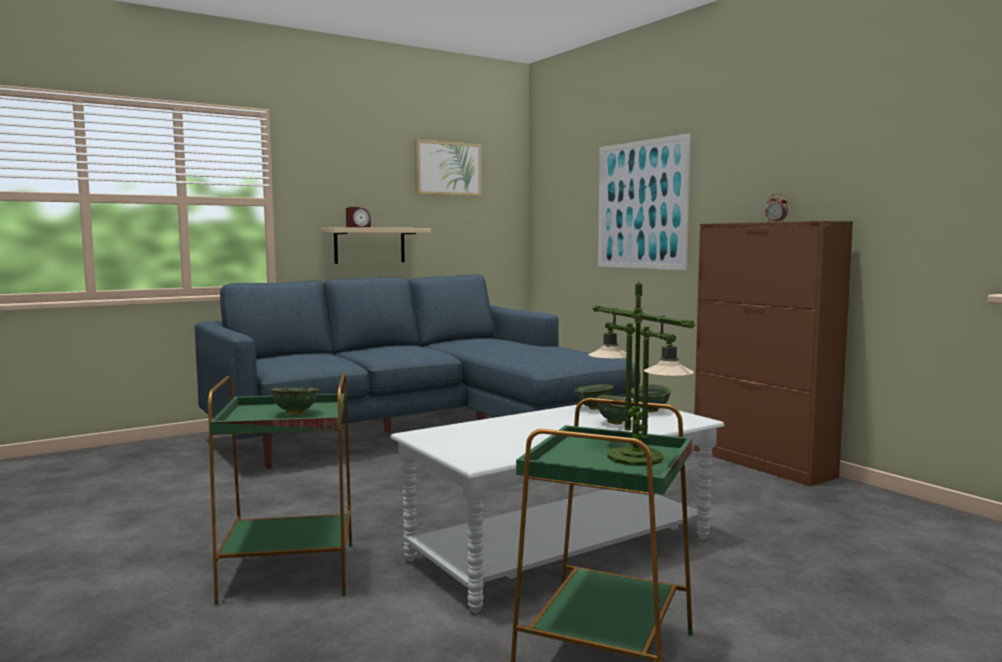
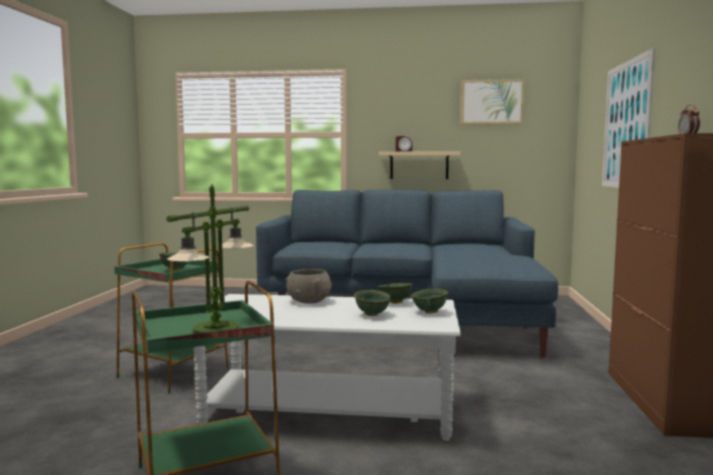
camera: 40 degrees right, 0 degrees up
(514, 423) = (309, 301): none -> grey bowl

